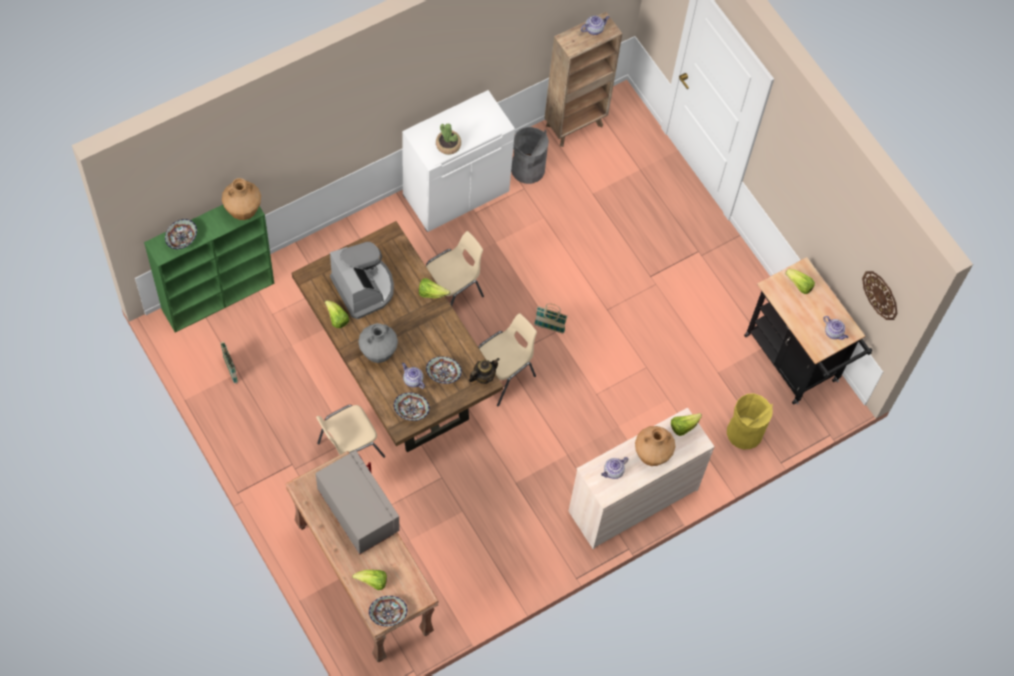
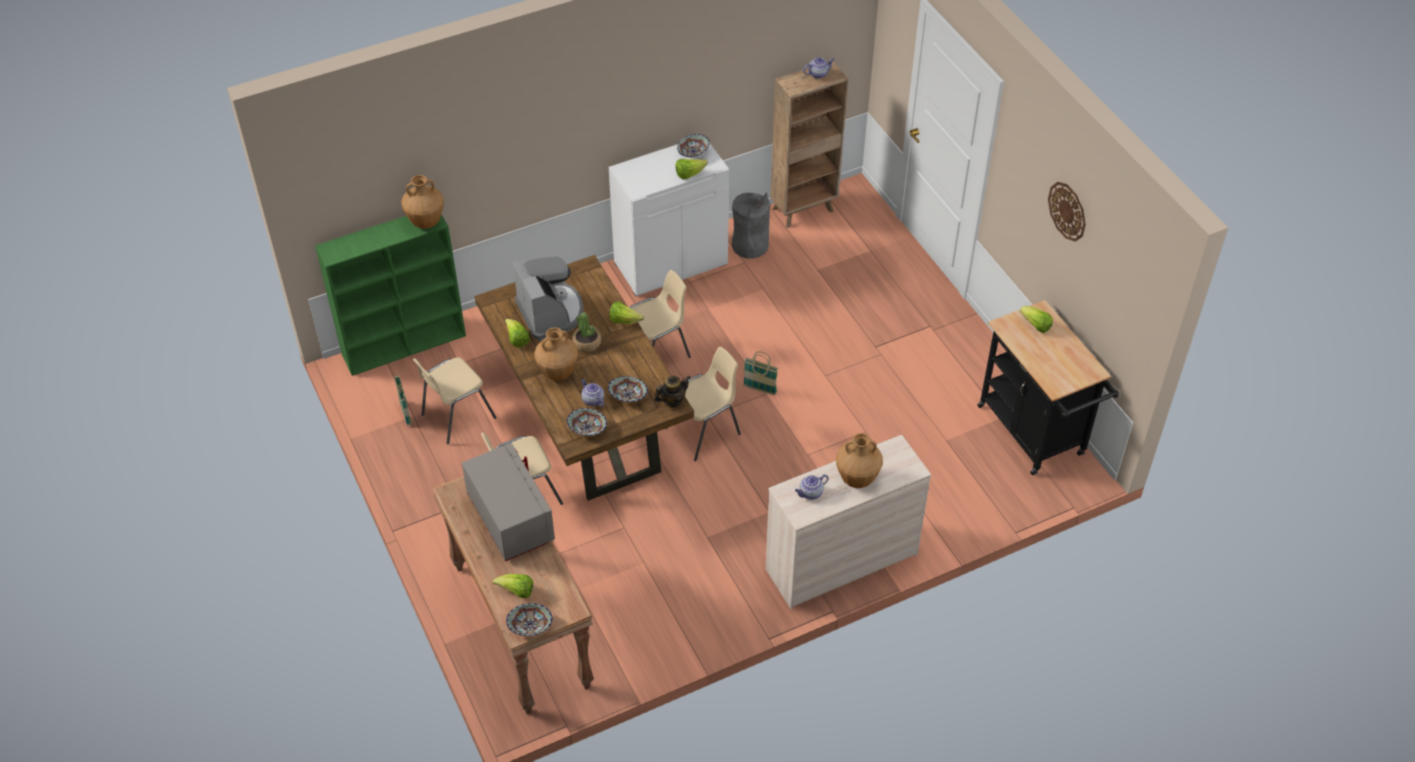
camera: 10 degrees right, 15 degrees down
(182, 239) = (356, 244): bowl -> bowl (693, 153)
(278, 371) = (456, 416): none -> beige chair
(378, 352) = (558, 373): grey vase -> brown vase
(448, 145) = (656, 180): potted plant -> potted plant (587, 343)
(683, 426) = (896, 453): lettuce -> lettuce (689, 174)
(744, 432) = (974, 500): yellow trash can -> none
(834, 332) = (1074, 371): teapot -> none
(880, 295) = (1125, 312): wall clock -> wall clock (1067, 211)

